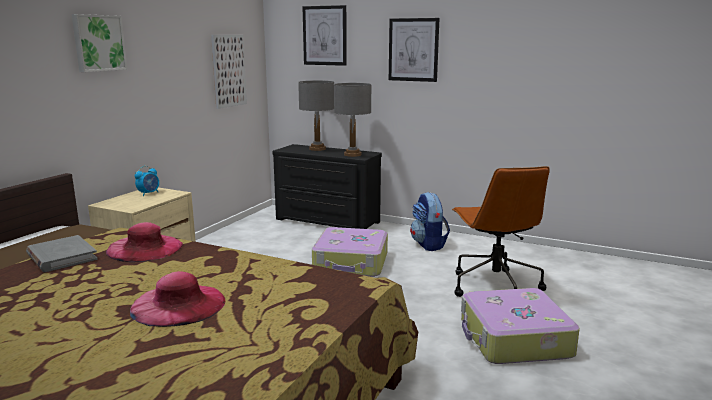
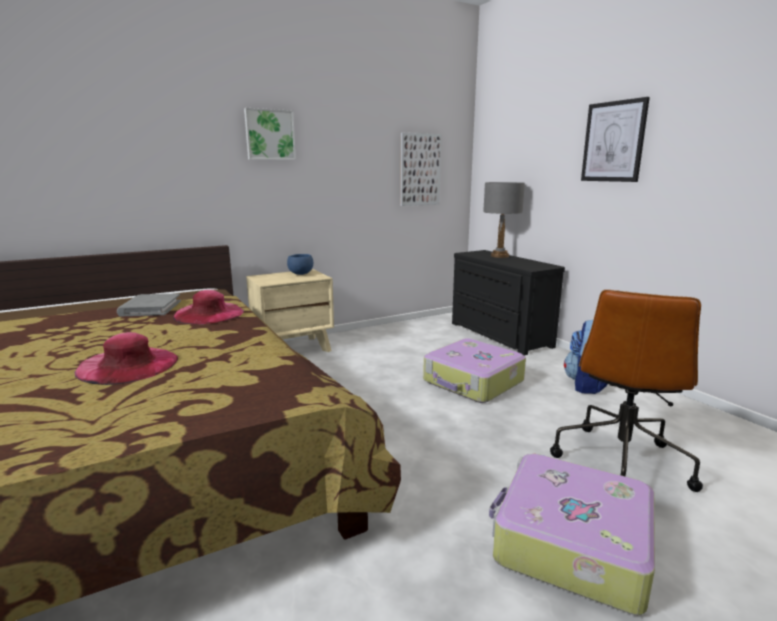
camera: 35 degrees right, 0 degrees up
(149, 193) = (300, 274): alarm clock -> blue bowl
(325, 35) = (523, 132): picture -> none
(352, 154) = (526, 265): grey table lamp -> none

